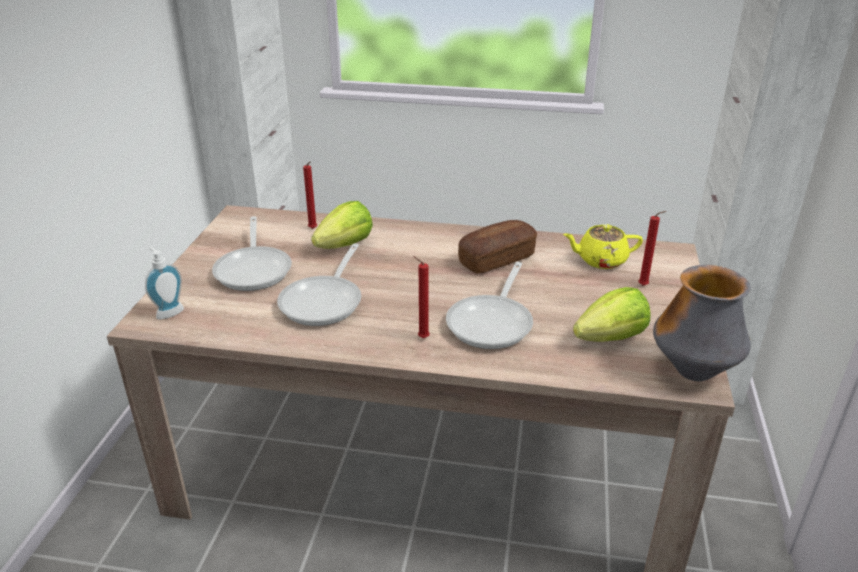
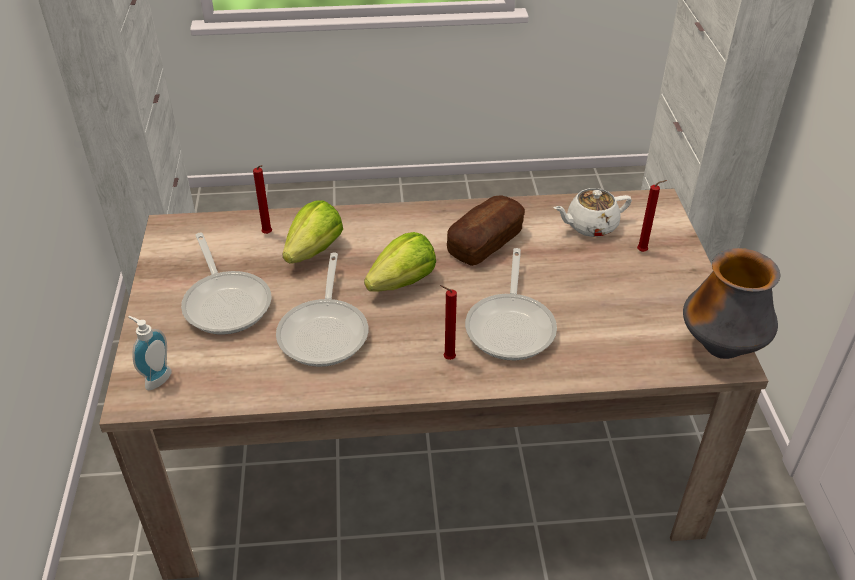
camera: 15 degrees left, 10 degrees up
(600, 260) = (590, 226): yellow teapot -> white teapot
(611, 338) = (633, 322): lettuce -> lettuce (403, 282)

